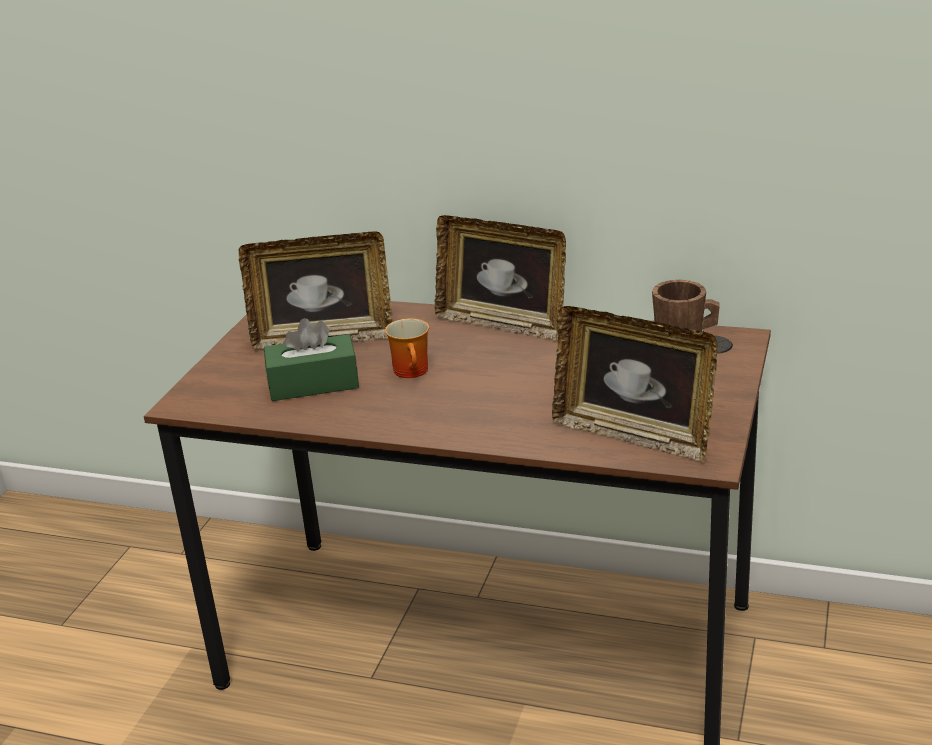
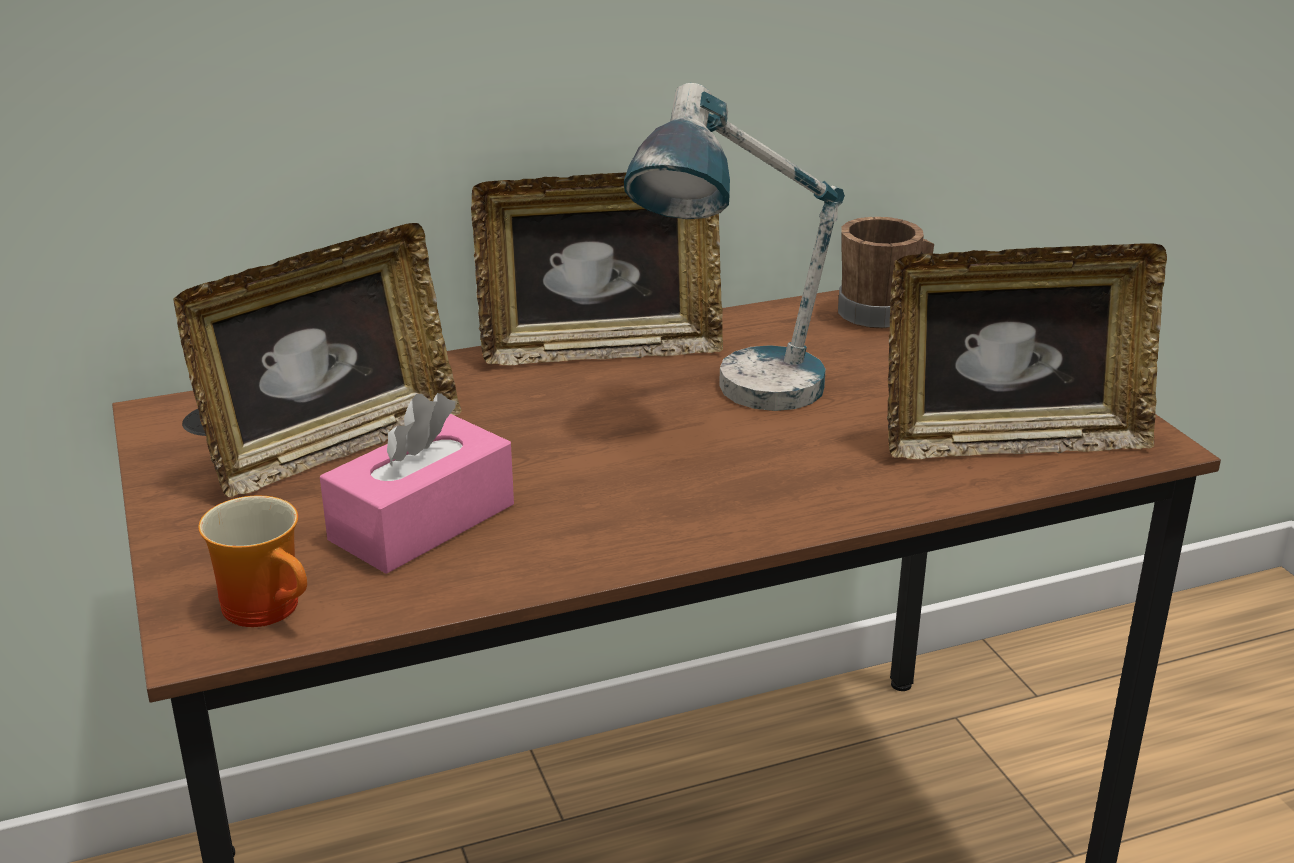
camera: 40 degrees left, 0 degrees up
(313, 384) = (422, 522): green tissue box -> pink tissue box
(414, 371) = (568, 453): mug -> mug (271, 606)
(529, 370) = (737, 400): none -> table lamp

